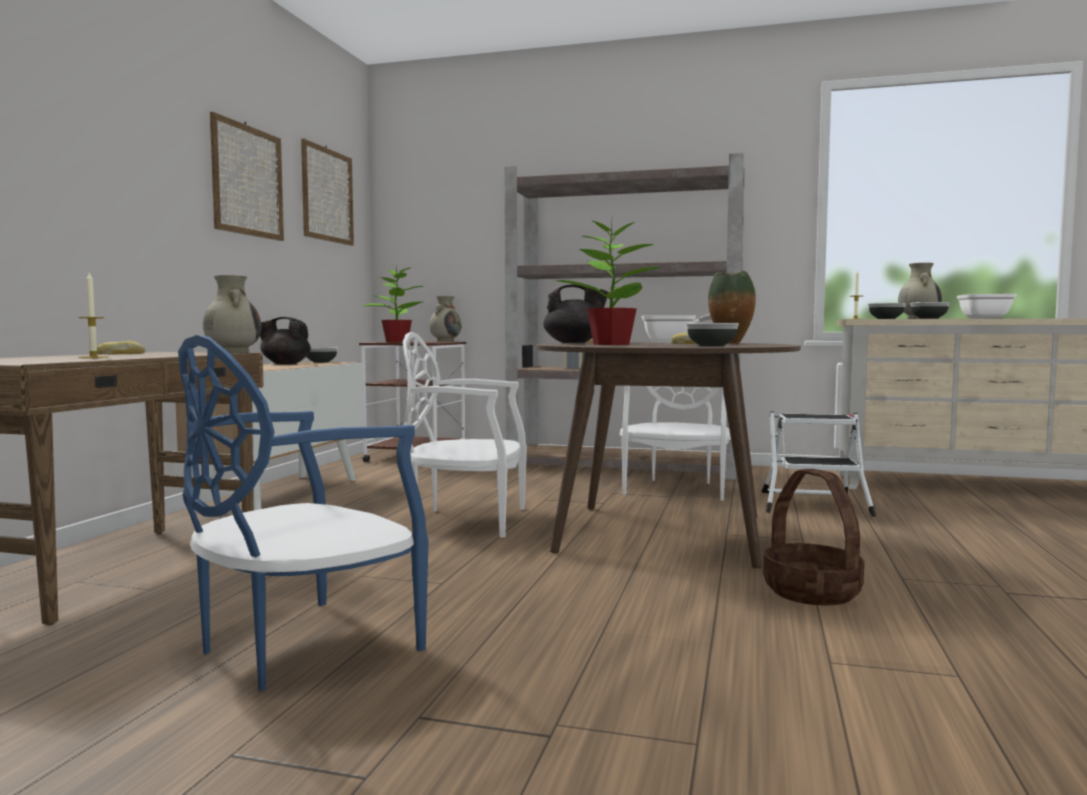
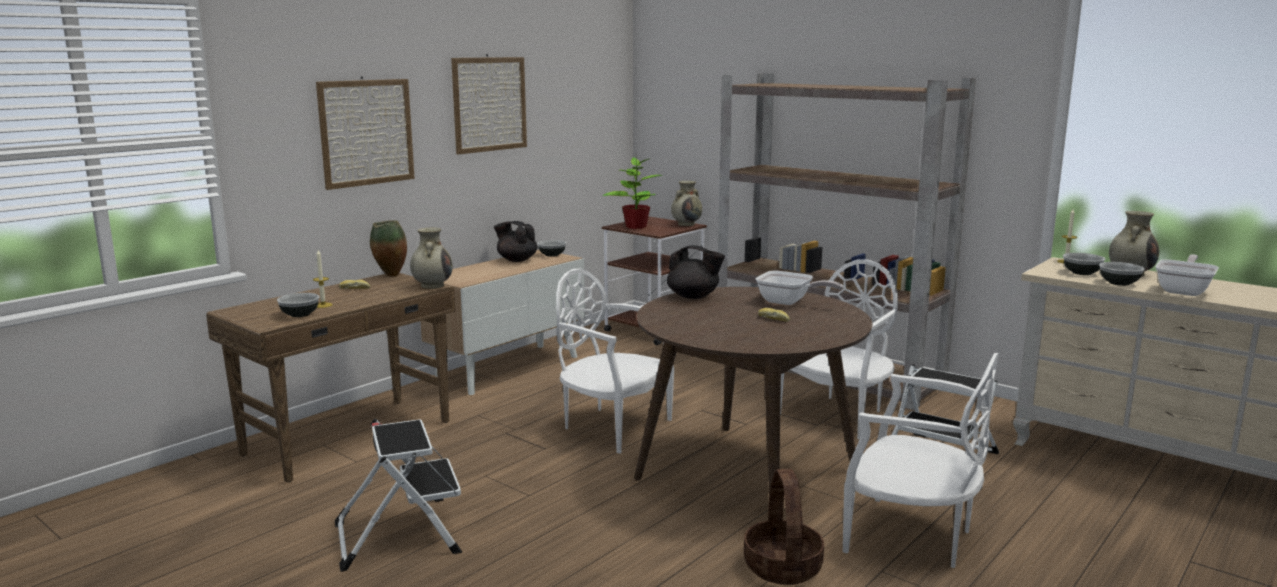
camera: 25 degrees right, 10 degrees up
(301, 646) = (399, 534): blue chair -> step ladder
(327, 193) = (578, 89): picture -> picture (366, 130)
(612, 344) = (699, 315): potted plant -> none
(711, 346) = (749, 342): bowl -> bowl (300, 314)
(731, 343) = (821, 318): vase -> vase (390, 276)
(882, 552) = (912, 537): none -> white chair

